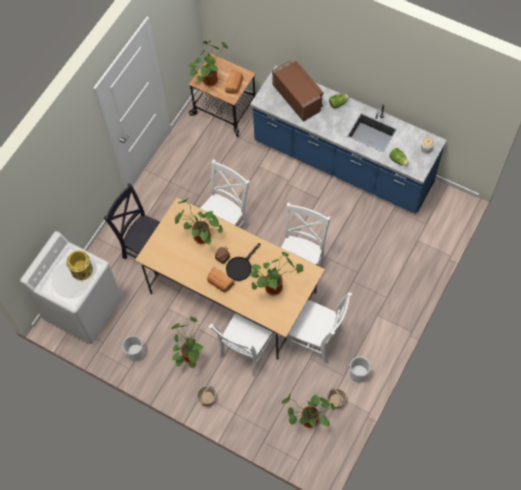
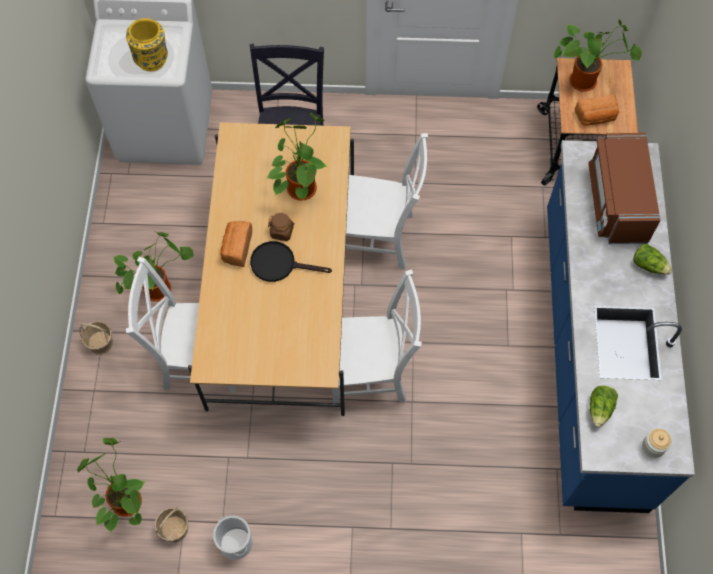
camera: 60 degrees right, 0 degrees up
(135, 353) = (130, 219): bucket -> none
(275, 286) = (270, 326): potted plant -> none
(298, 98) = (617, 202): brown microwave -> brown microwave turned 150 degrees clockwise
(317, 339) = (265, 453): white chair -> none

